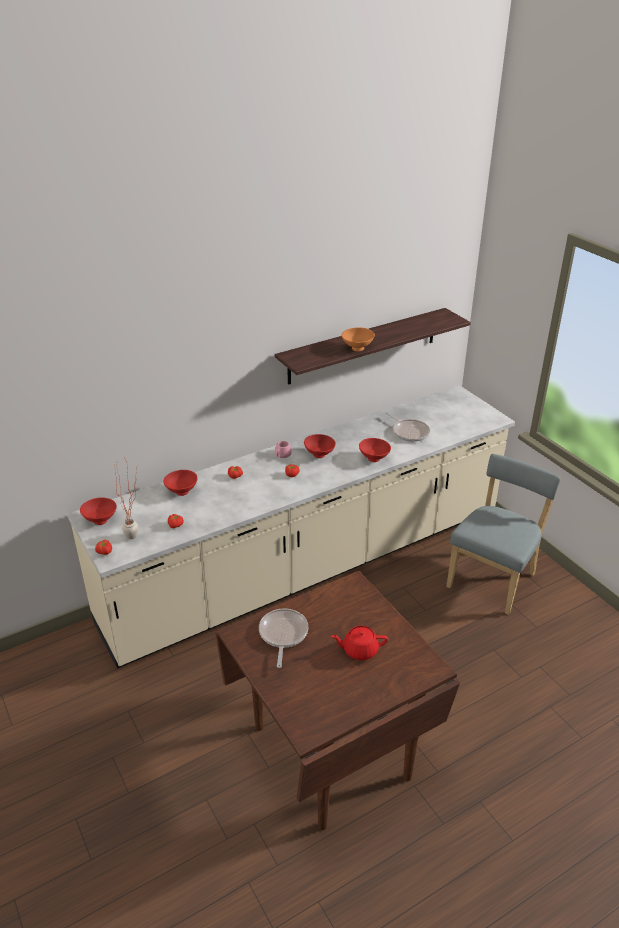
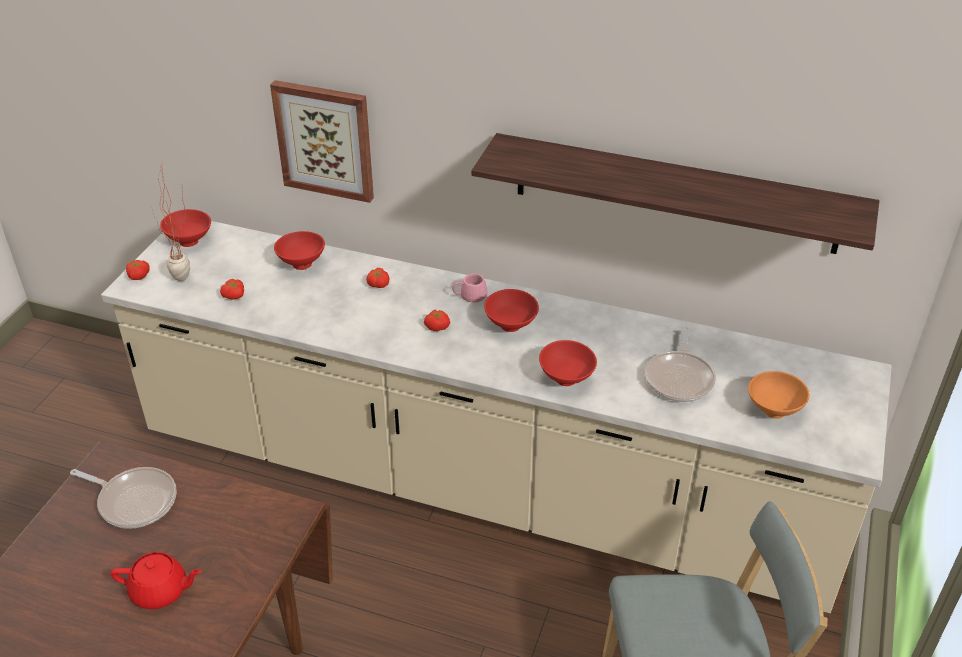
camera: 50 degrees right, 5 degrees up
(171, 407) = (325, 140): none -> picture
(283, 634) = (134, 501): frying pan -> frying pan turned 60 degrees clockwise
(357, 349) = (609, 185): orange bowl -> orange bowl (773, 411)
(359, 650) = (160, 591): red teapot -> red teapot turned 135 degrees clockwise

